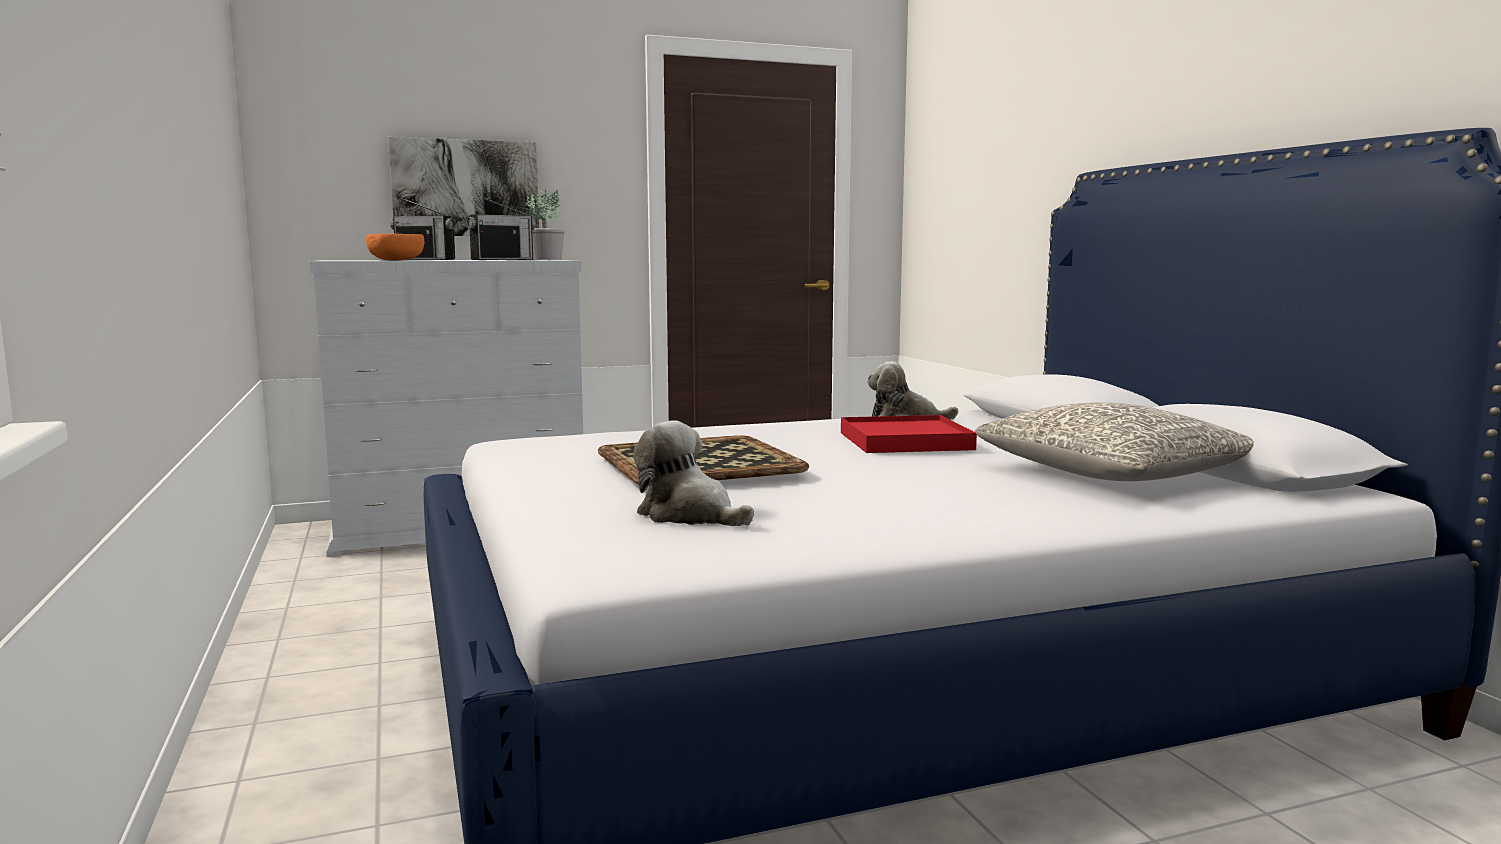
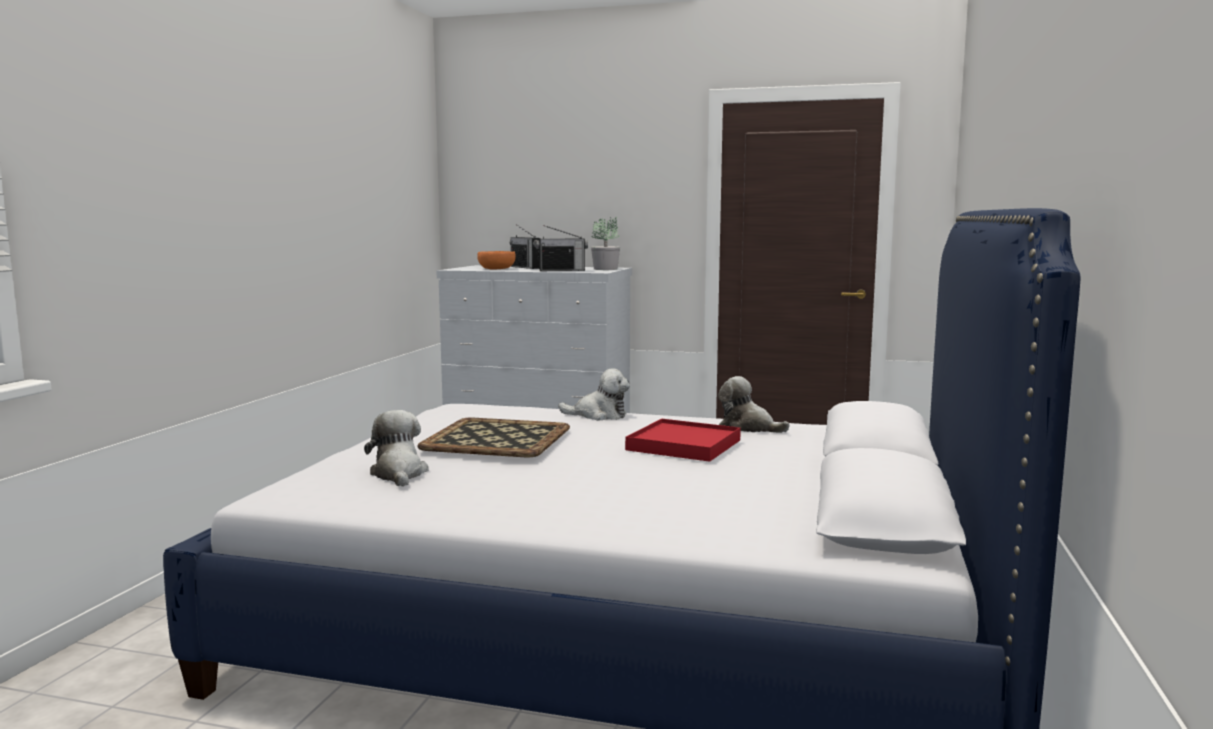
camera: 35 degrees right, 0 degrees up
(465, 188) = (571, 214): picture -> none
(723, 429) = (599, 415): none -> plush toy
(1116, 474) = (753, 501): grey pillow -> none

